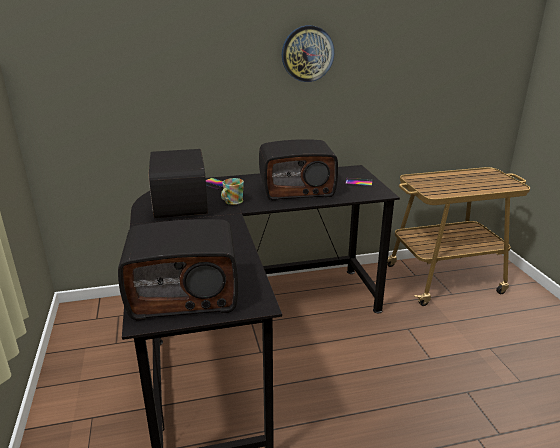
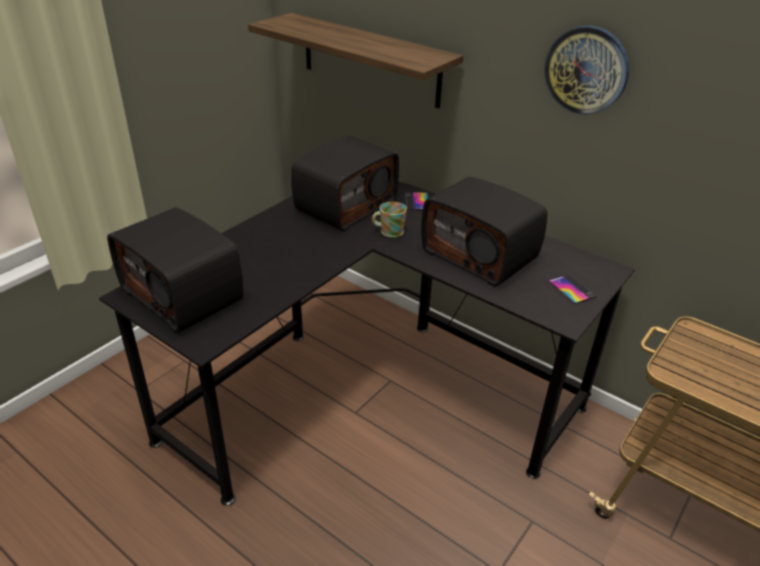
camera: 50 degrees right, 10 degrees up
(132, 93) = (370, 60): none -> shelf

